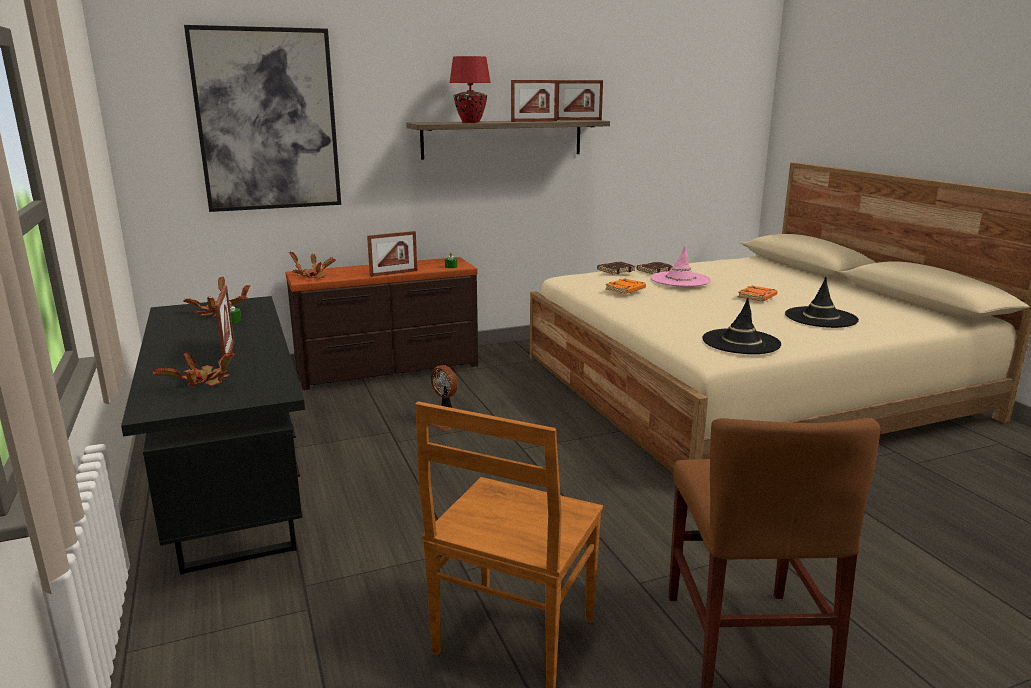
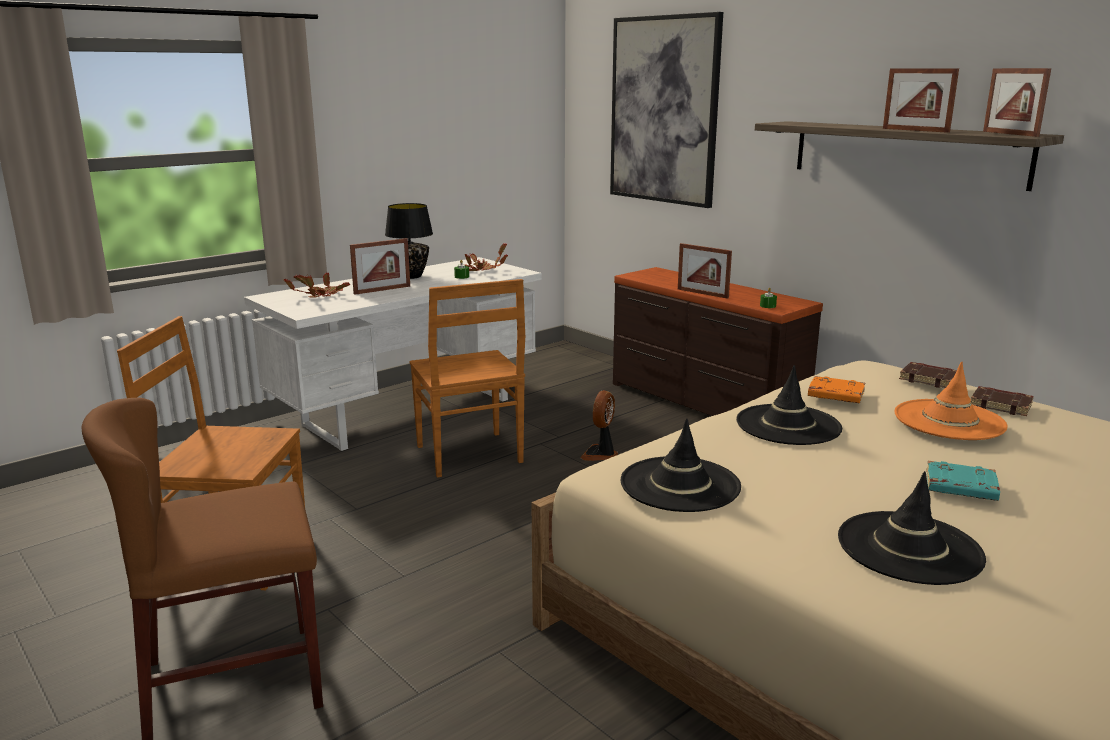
camera: 70 degrees right, 0 degrees up
(188, 338) = (411, 276): none -> black table lamp
(233, 495) = (409, 411): black desk -> white desk
(312, 276) = (649, 275): potted plant -> none
(388, 477) = (470, 455): none -> brown chair
(470, 122) = (834, 125): red table lamp -> none
(661, 307) = (788, 425): none -> black hat
(680, 280) = (949, 420): pink hat -> orange hat
(757, 297) = (960, 487): orange book -> turquoise book

